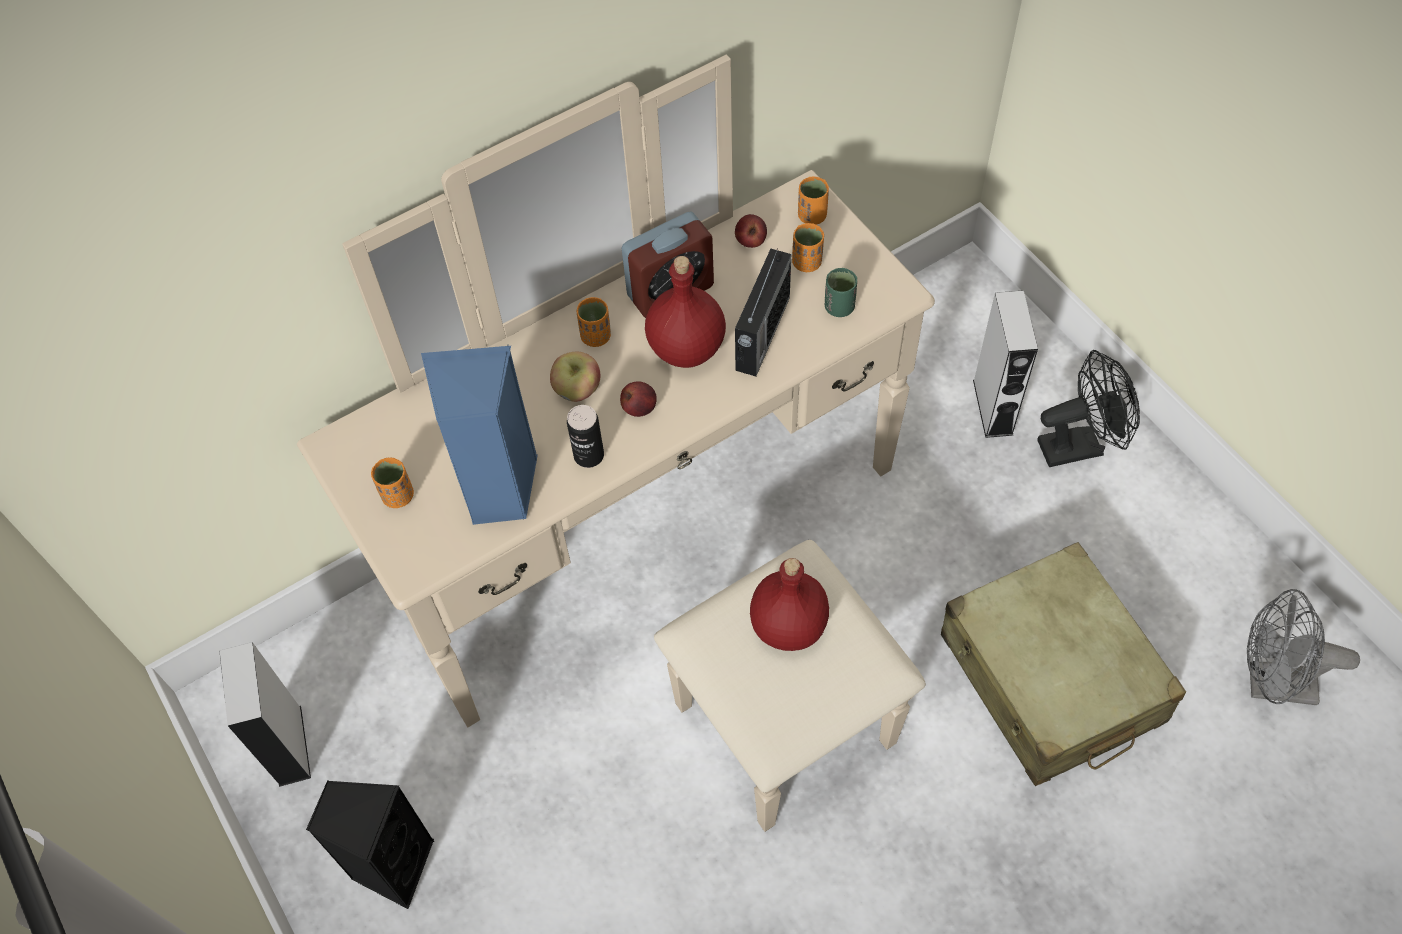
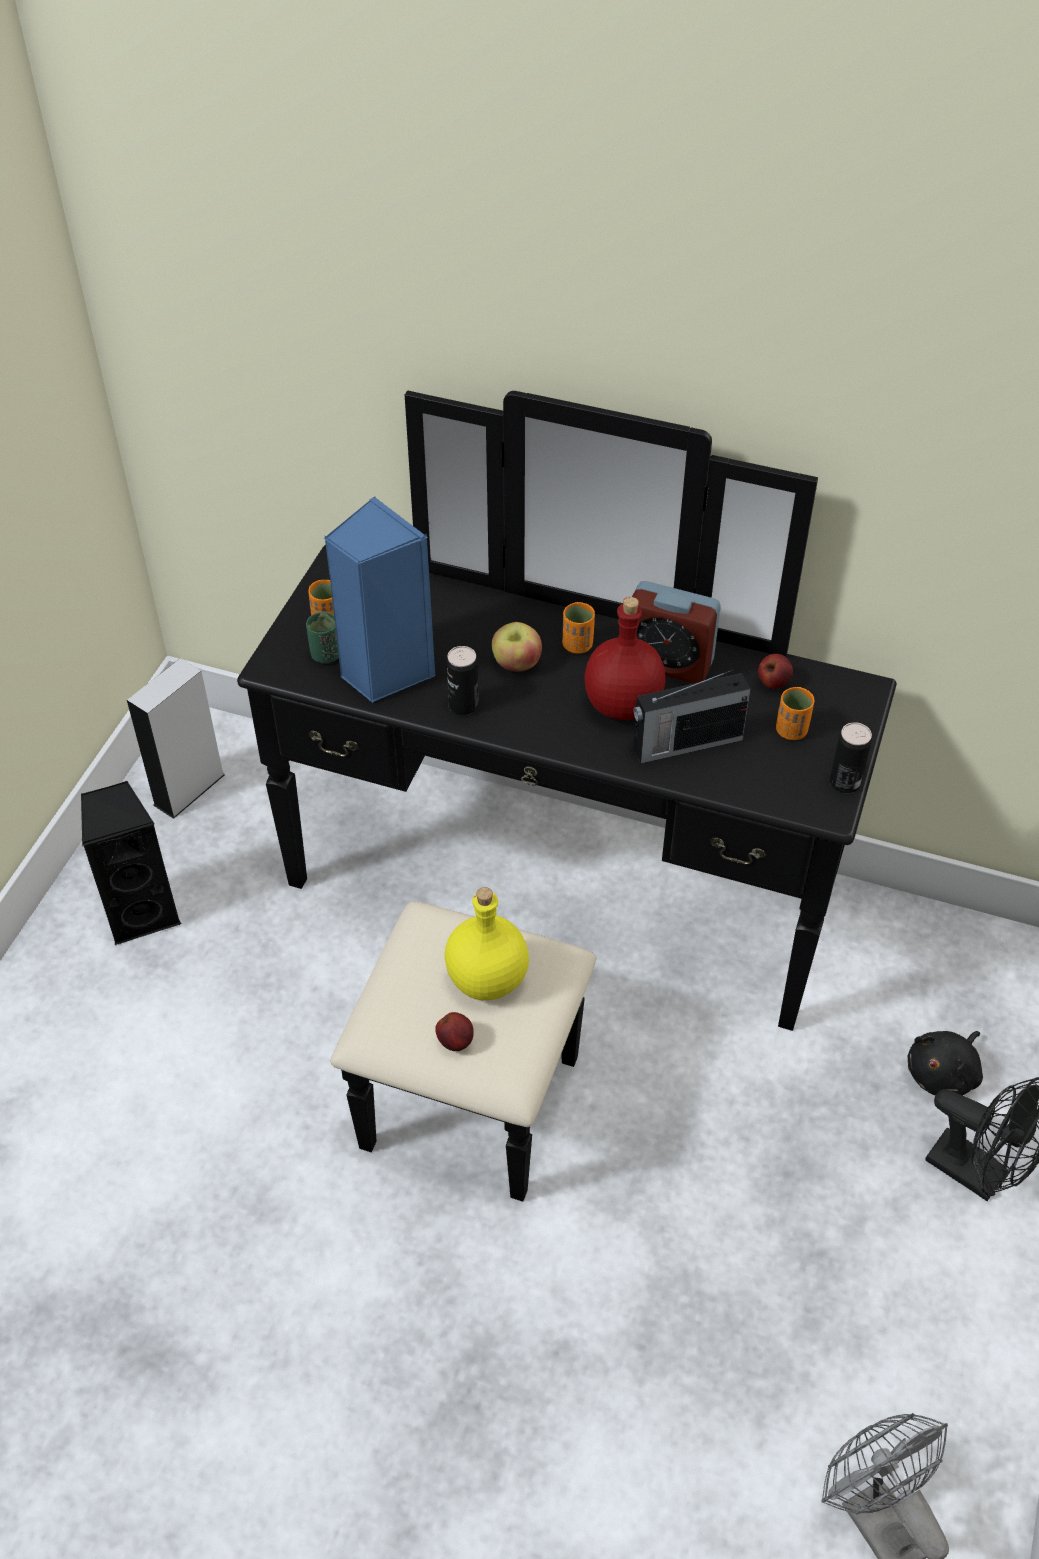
camera: 50 degrees right, 10 degrees down
(639, 408) = (536, 709): apple -> apple (456, 1041)
(677, 572) = (543, 934): beige dresser -> black dresser
(787, 627) = (485, 979): red bottle -> yellow bottle
(812, 216) = (844, 707): orange cup -> none
(839, 307) = (768, 777): green cup -> green cup (326, 655)
(882, 266) = (845, 782): none -> can
(993, 407) = (943, 1073): grey speaker -> black plush toy
(1050, 678) = (698, 1296): beige suitcase -> none

